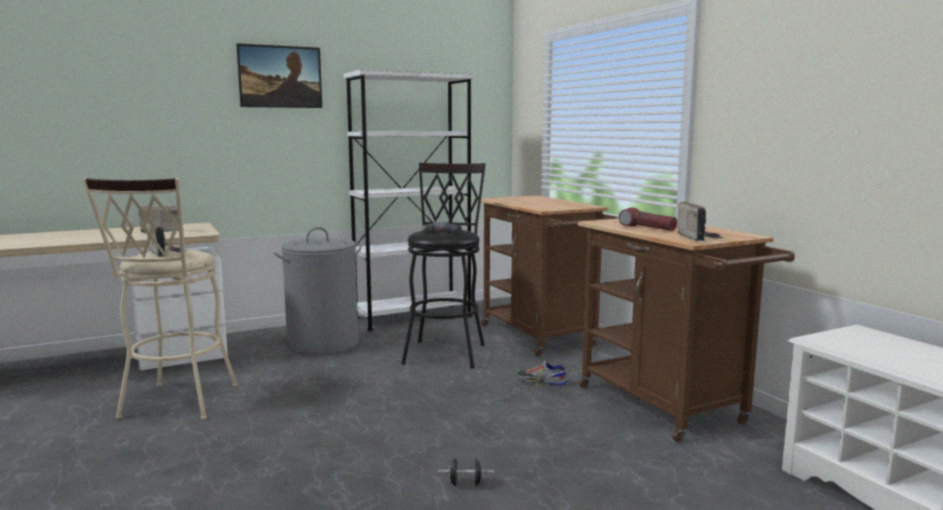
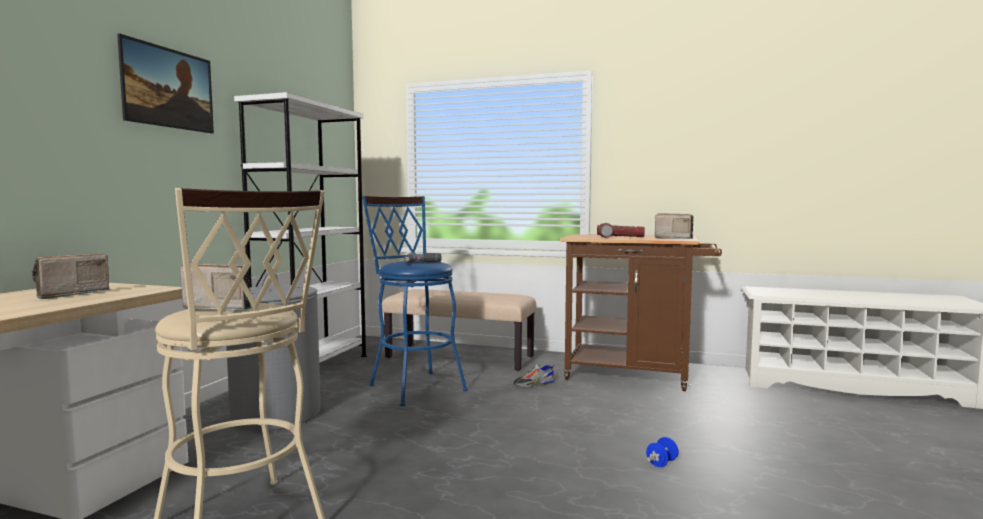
camera: 45 degrees left, 5 degrees down
(446, 351) = (414, 385): black stool -> blue stool
(465, 484) = (661, 463): black dumbbell -> blue dumbbell
(541, 338) = (460, 357): brown cart -> beige bench

